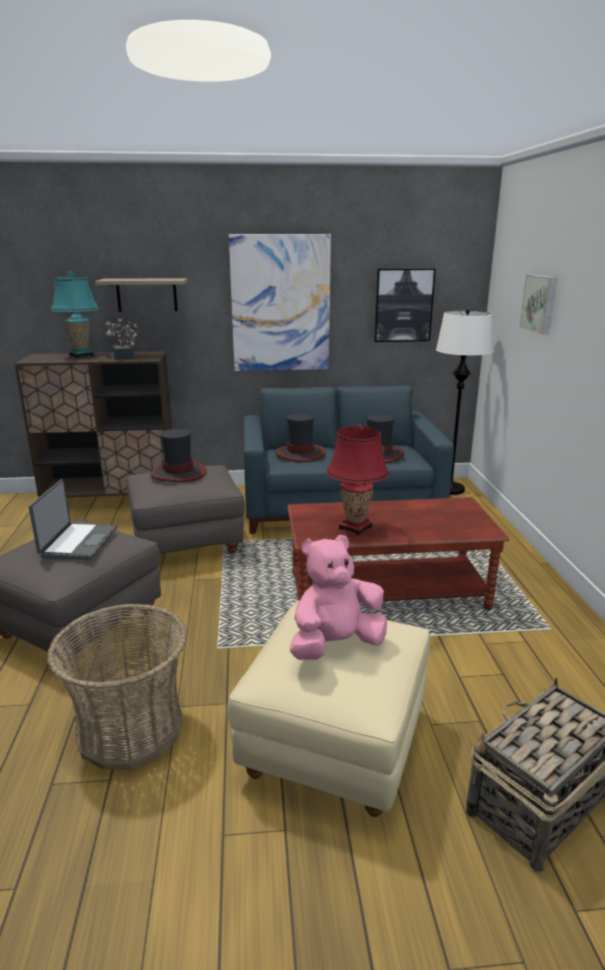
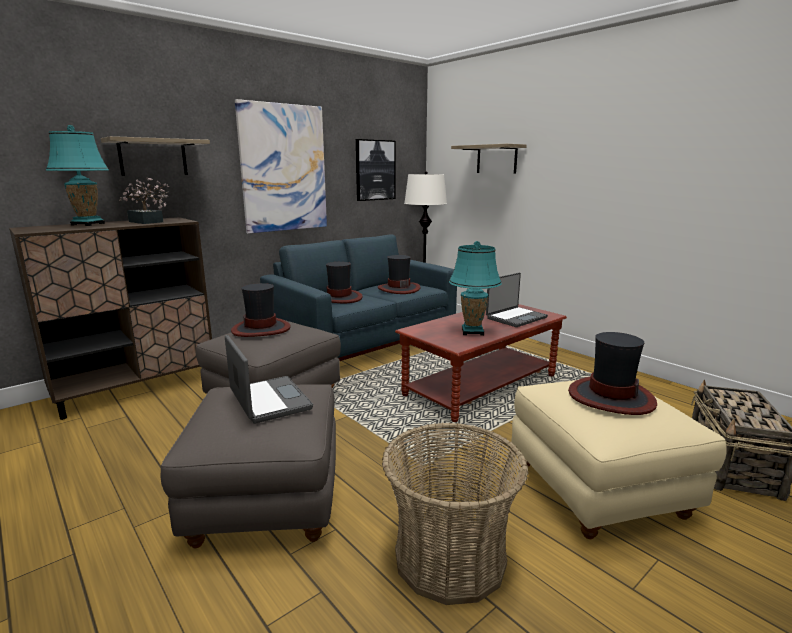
camera: 35 degrees left, 5 degrees down
(336, 645) = (610, 397): pink plush toy -> hat
(355, 527) = (472, 332): red table lamp -> turquoise table lamp
(437, 523) = (515, 317): none -> laptop
(540, 303) = (496, 159): picture -> shelf

